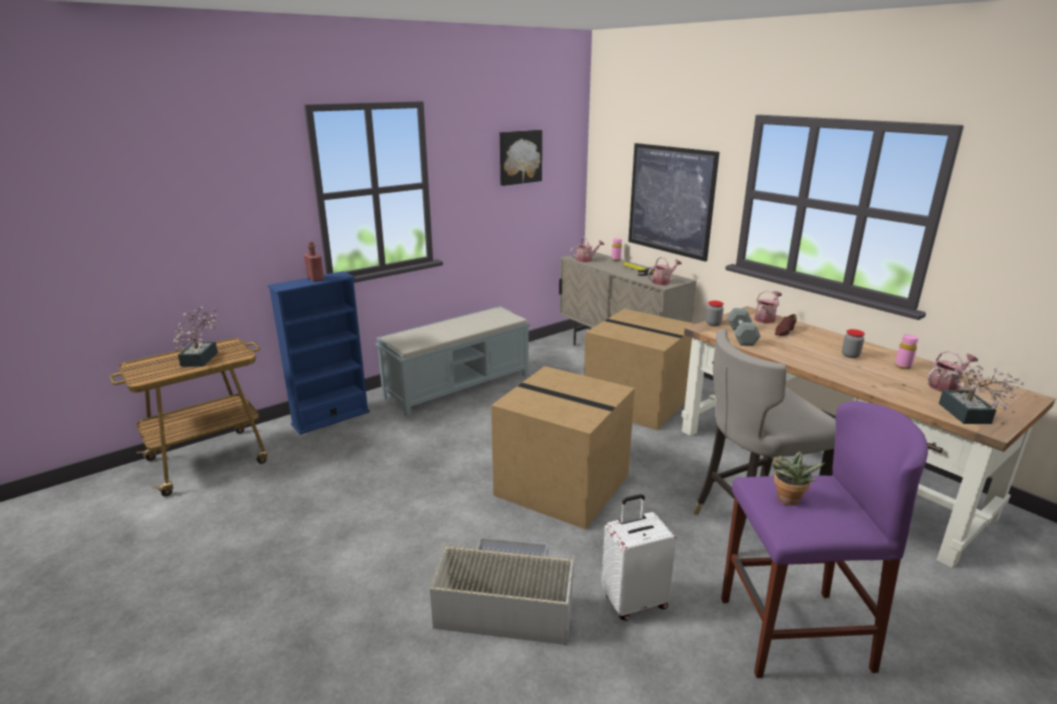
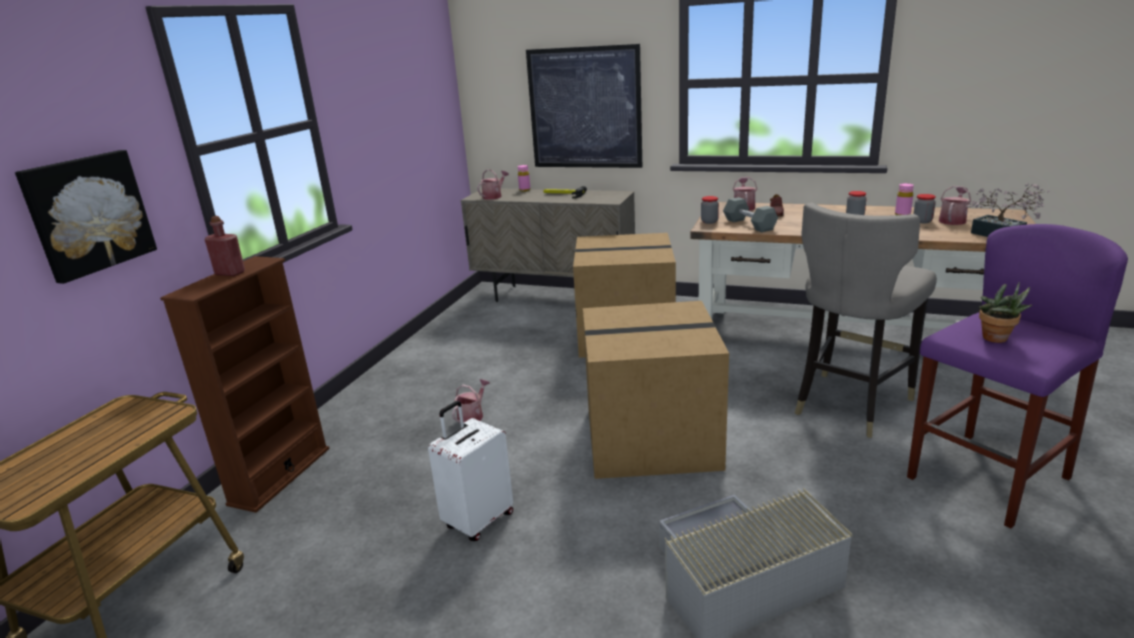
camera: 30 degrees left, 0 degrees up
(202, 357) = (99, 437): potted plant -> none
(331, 418) = (280, 476): blue bookcase -> brown bookcase
(459, 386) = (413, 381): grey bench -> none
(519, 157) = (399, 79): picture -> picture (88, 214)
(634, 601) = (847, 515): white suitcase -> white suitcase (478, 520)
(663, 282) = (606, 198): watering can -> watering can (472, 416)
(911, 378) = (922, 221): none -> jar

